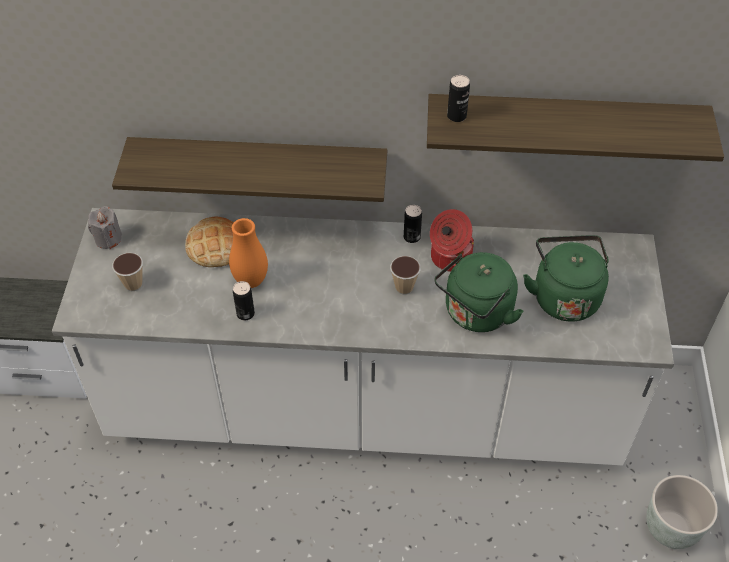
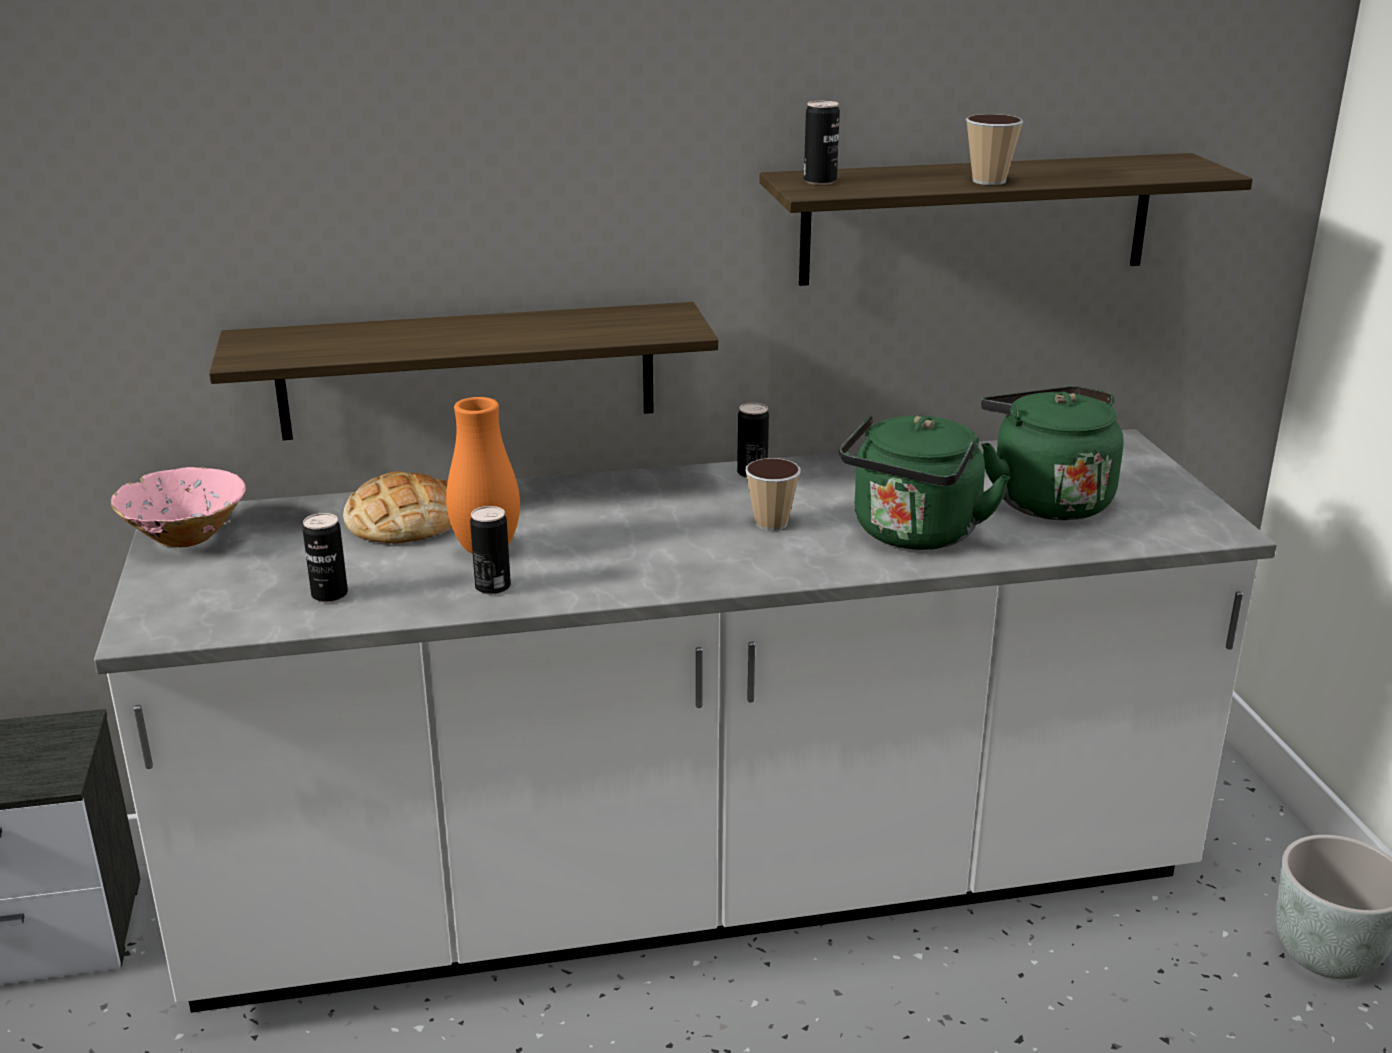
camera: 15 degrees left, 25 degrees down
(108, 239) = (186, 537): grey candle -> pink bowl
(133, 284) = (254, 581): cup -> cup (989, 181)
(166, 303) = (329, 594): none -> can
(449, 257) = (829, 485): cooking pot -> none

